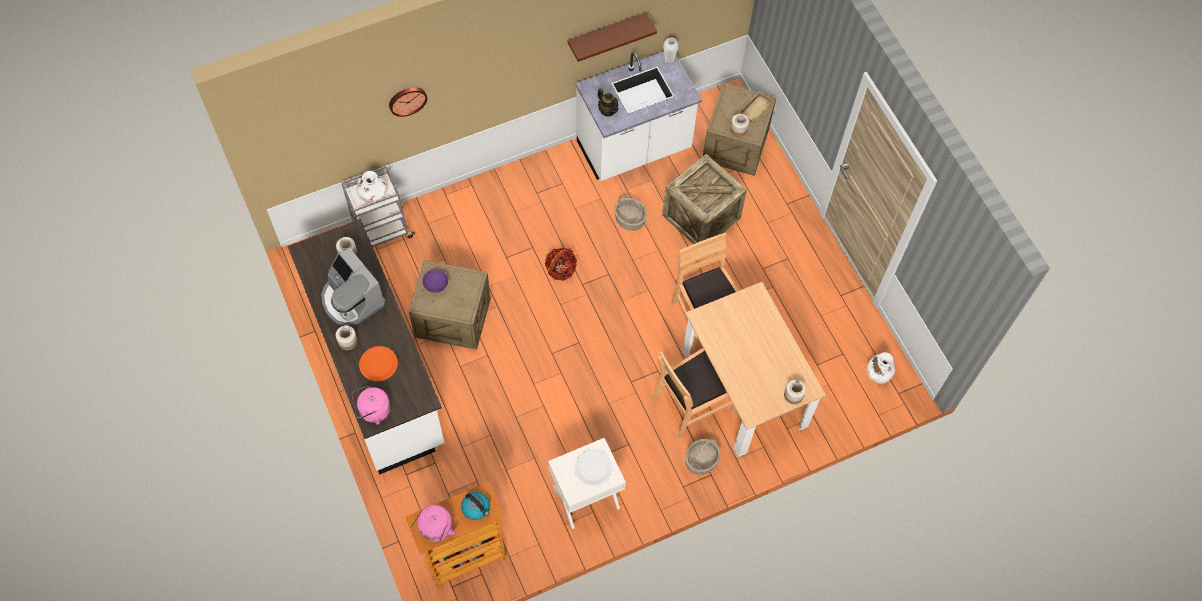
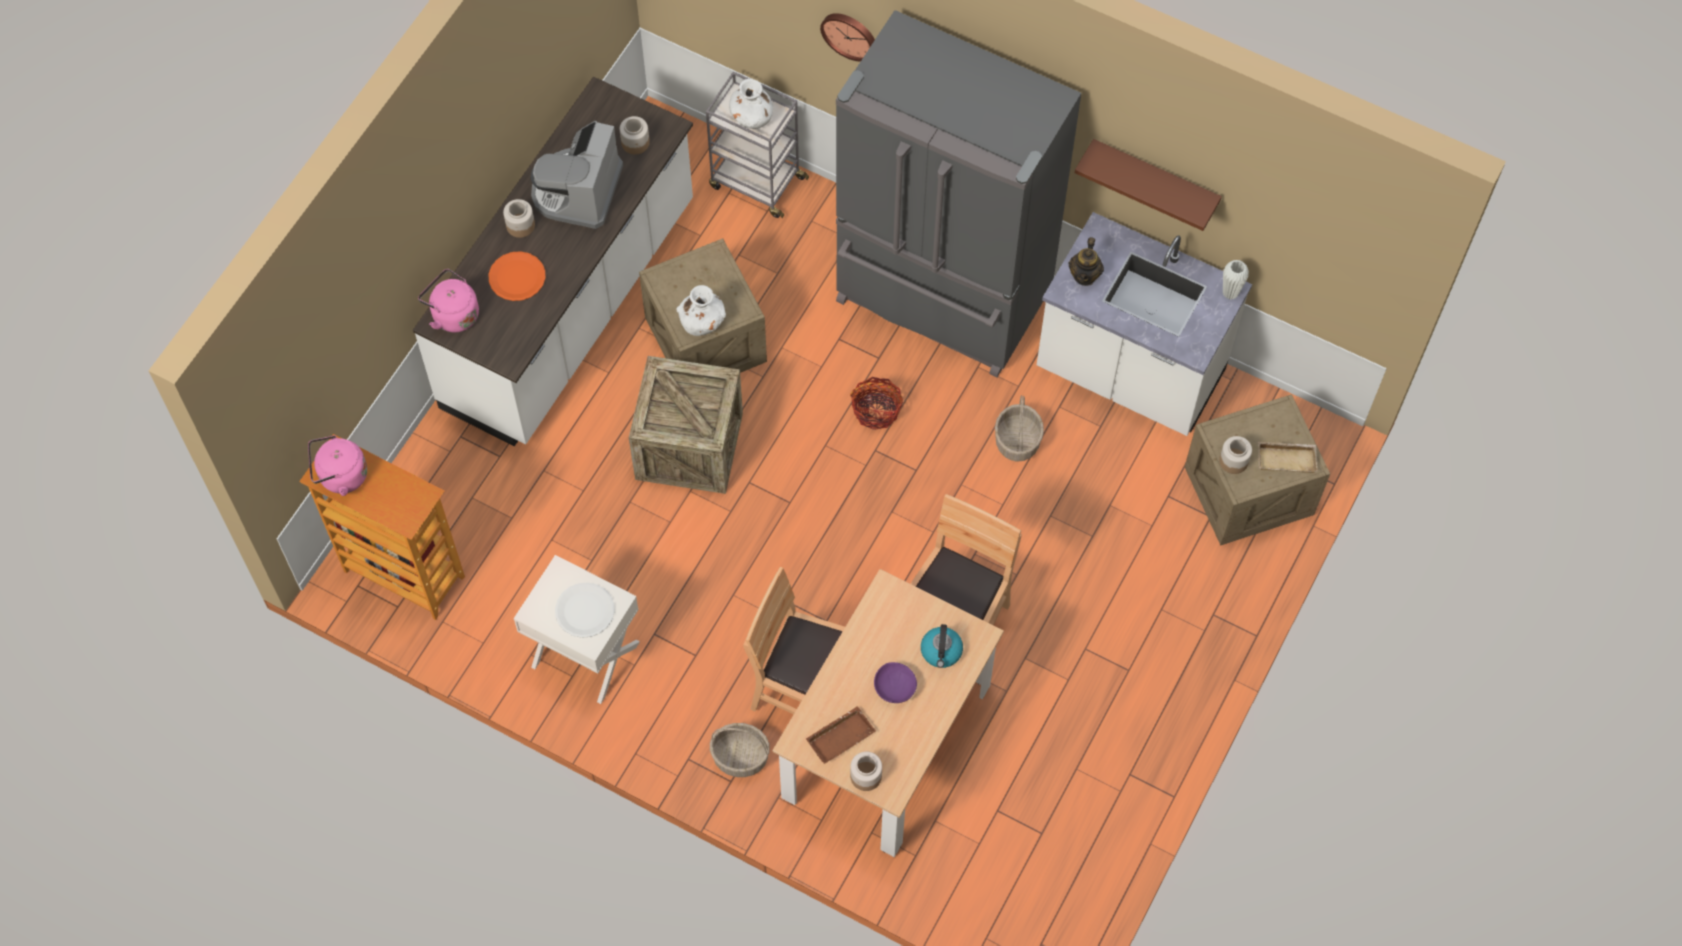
camera: 55 degrees right, 0 degrees up
(436, 285) = (699, 274): purple bowl -> purple bowl (894, 688)
(476, 508) = (400, 501): kettle -> kettle (941, 652)
(524, 197) = (941, 299): none -> grey fridge
(701, 216) = (1098, 522): crate -> crate (689, 446)
(763, 392) = (840, 736): none -> brown tray
(878, 373) = (1050, 897): white vase -> white vase (702, 322)

